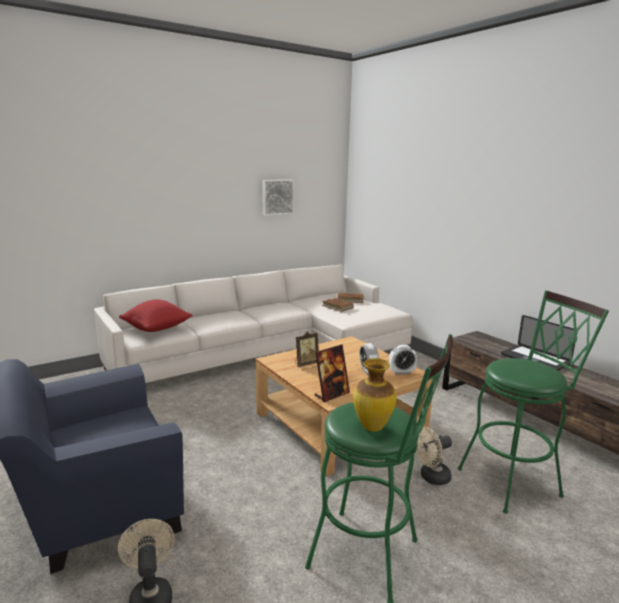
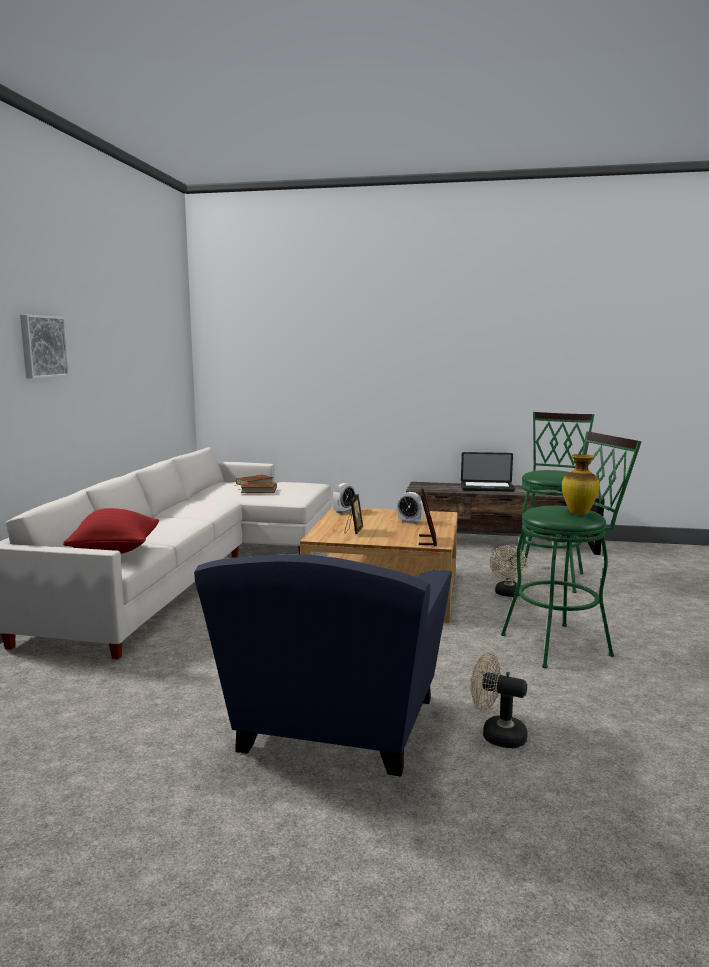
camera: 45 degrees left, 5 degrees down
(277, 197) = (143, 362): picture -> picture (42, 346)
(401, 372) = (434, 516): alarm clock -> alarm clock (343, 511)

